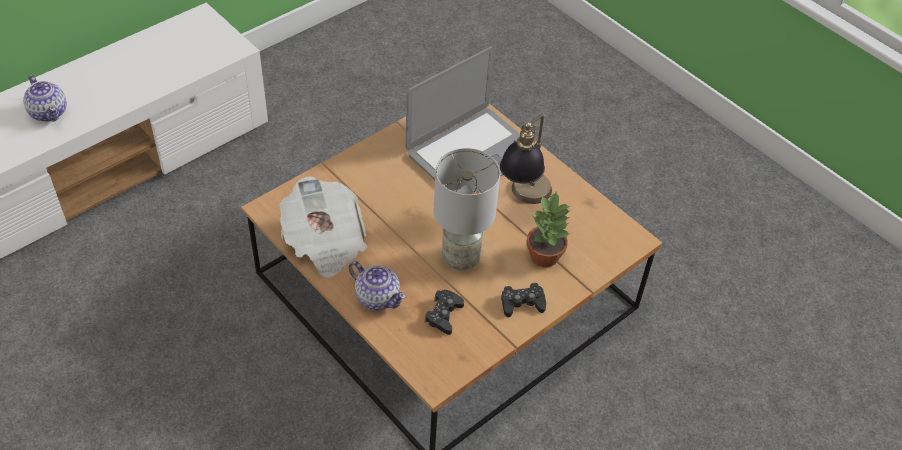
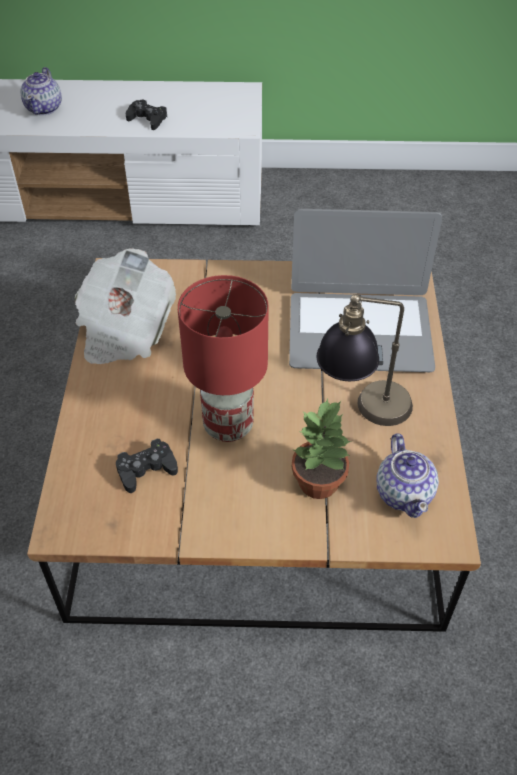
camera: 45 degrees right, 0 degrees up
(377, 297) = (108, 409): teapot -> teapot (404, 493)
(461, 259) = (228, 427): grey table lamp -> red table lamp
(522, 303) = (237, 515): black game controller -> black game controller (147, 119)

